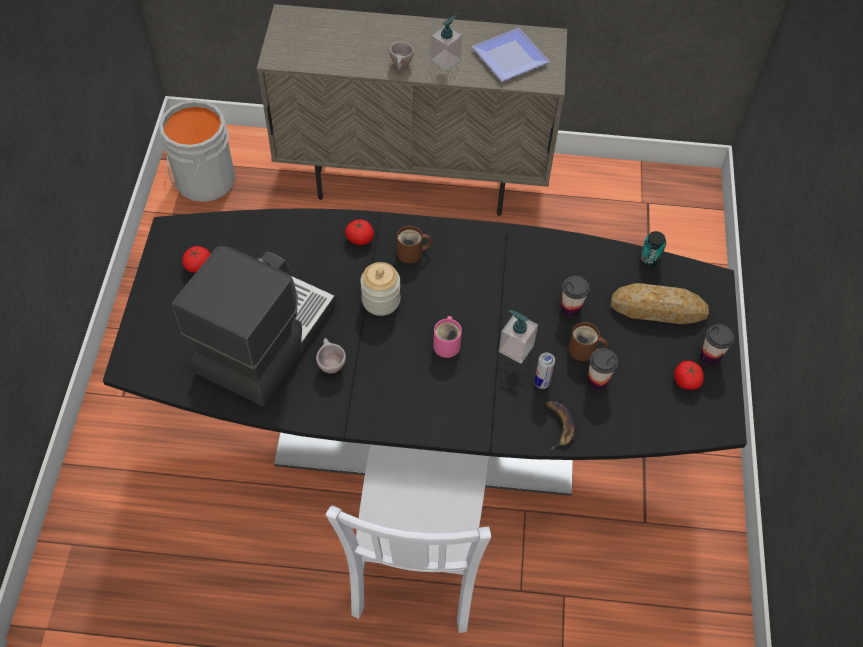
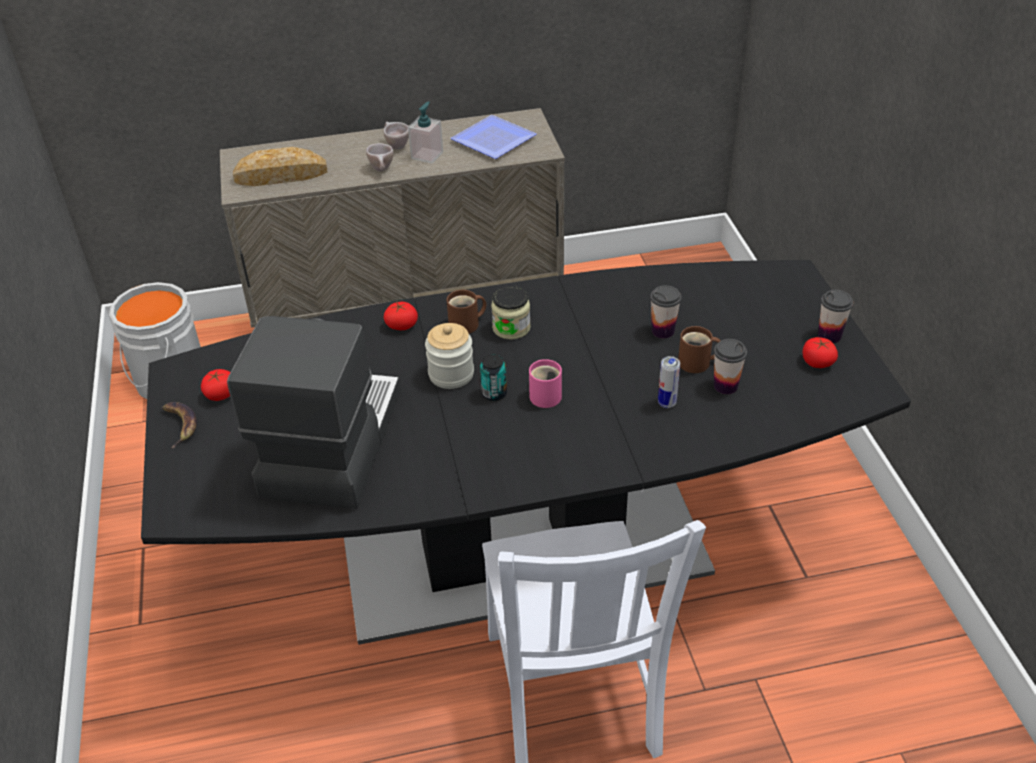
camera: 15 degrees left, 15 degrees down
(330, 364) = (419, 447): beige cup -> beige cup (395, 145)
(447, 268) = (511, 328): none -> jar
(516, 348) = (623, 379): soap dispenser -> none
(558, 424) = (705, 436): banana -> banana (179, 424)
(649, 259) = (721, 270): can -> can (494, 393)
(658, 309) = (753, 309): bread -> bread (281, 175)

